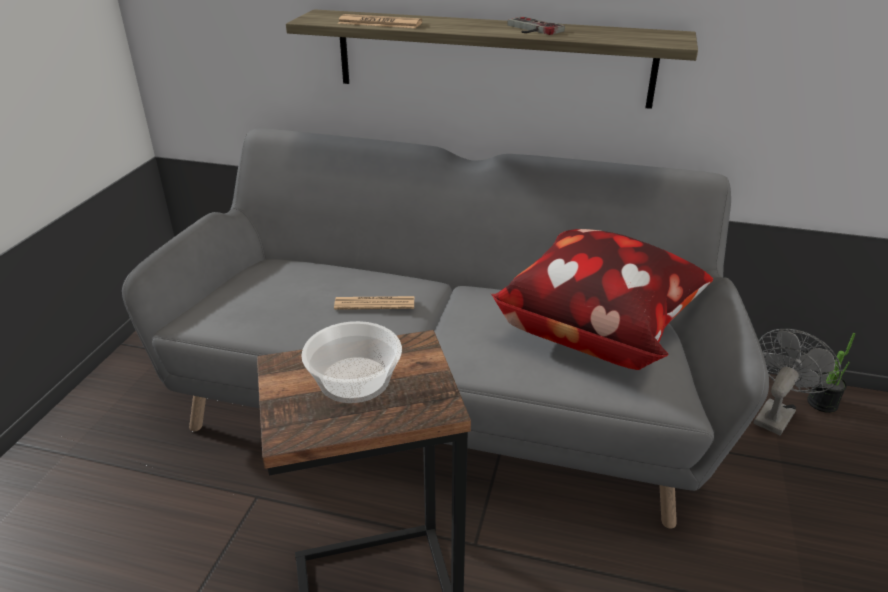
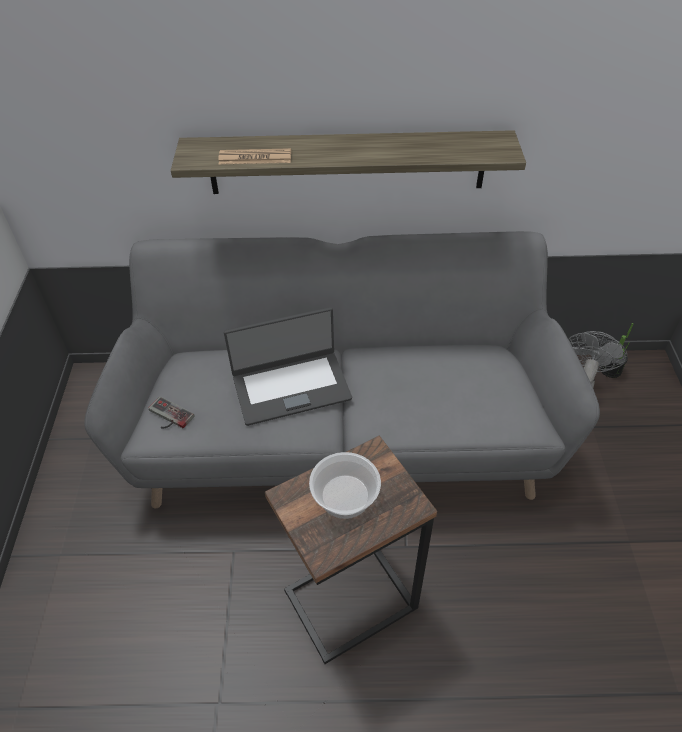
camera: 15 degrees left, 15 degrees up
(374, 304) = (291, 386): newspaper -> laptop
(530, 29) = (386, 148): game controller -> game controller (168, 417)
(596, 330) = (465, 375): pillow -> none

